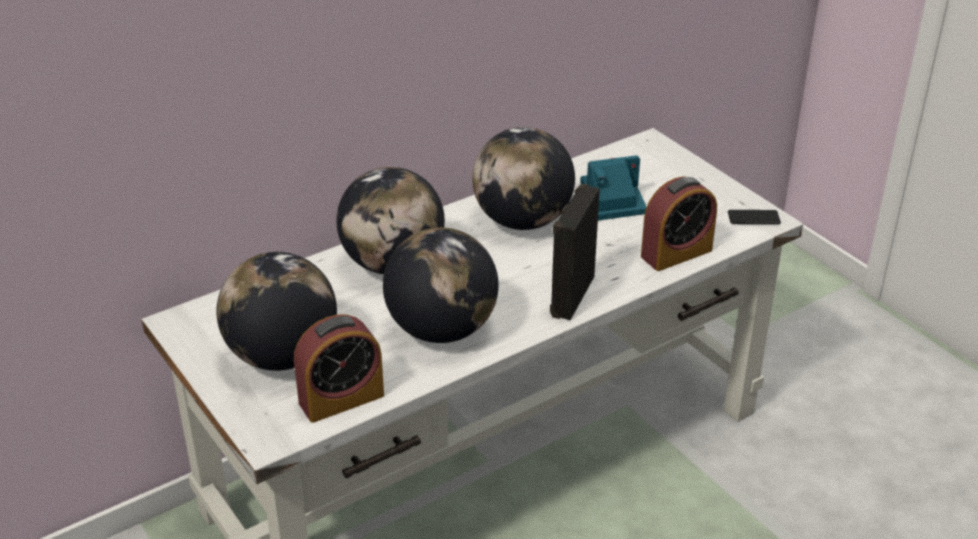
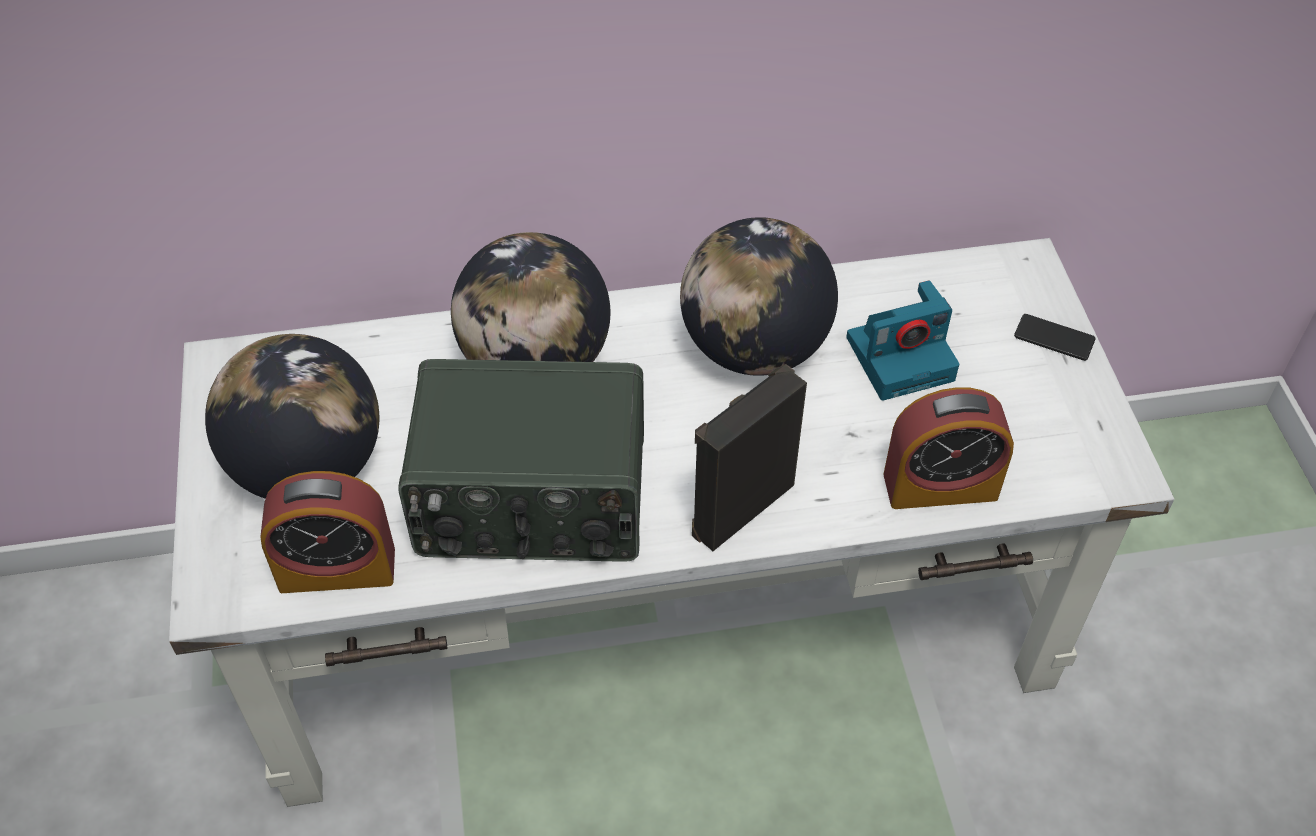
camera: 25 degrees right, 15 degrees up
(442, 329) = (532, 501): globe -> radio
(611, 202) = (902, 357): camera -> camera turned 150 degrees clockwise
(753, 218) = (1100, 461): phone -> phone (1054, 338)

